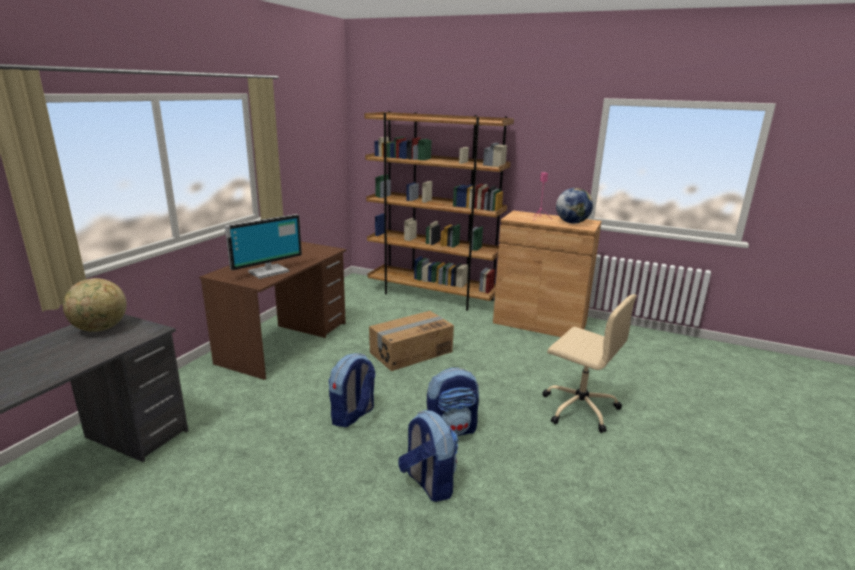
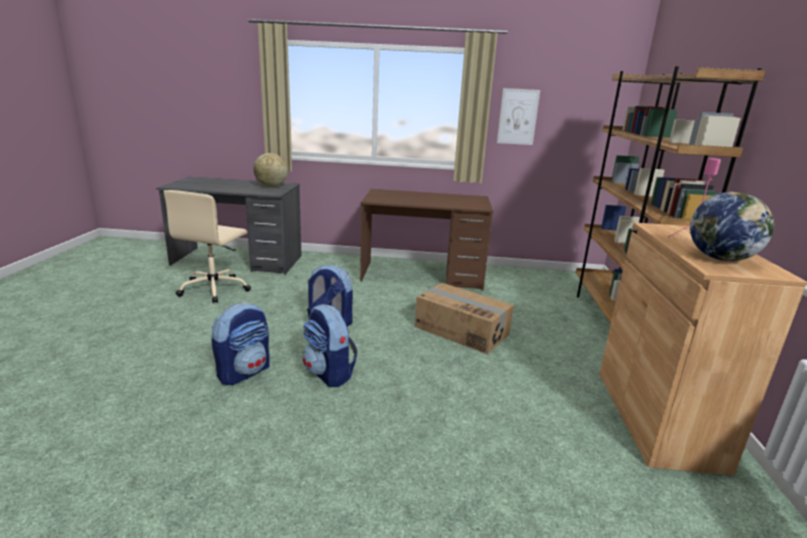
camera: 70 degrees right, 0 degrees up
(268, 271) = (400, 199): monitor -> none
(288, 157) = (518, 117): none -> picture
(578, 408) = (427, 470): beige office chair -> beige office chair (215, 289)

